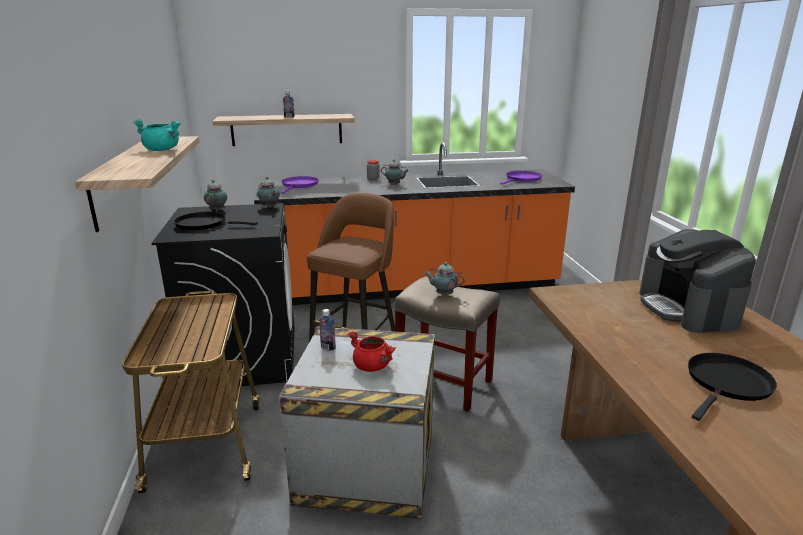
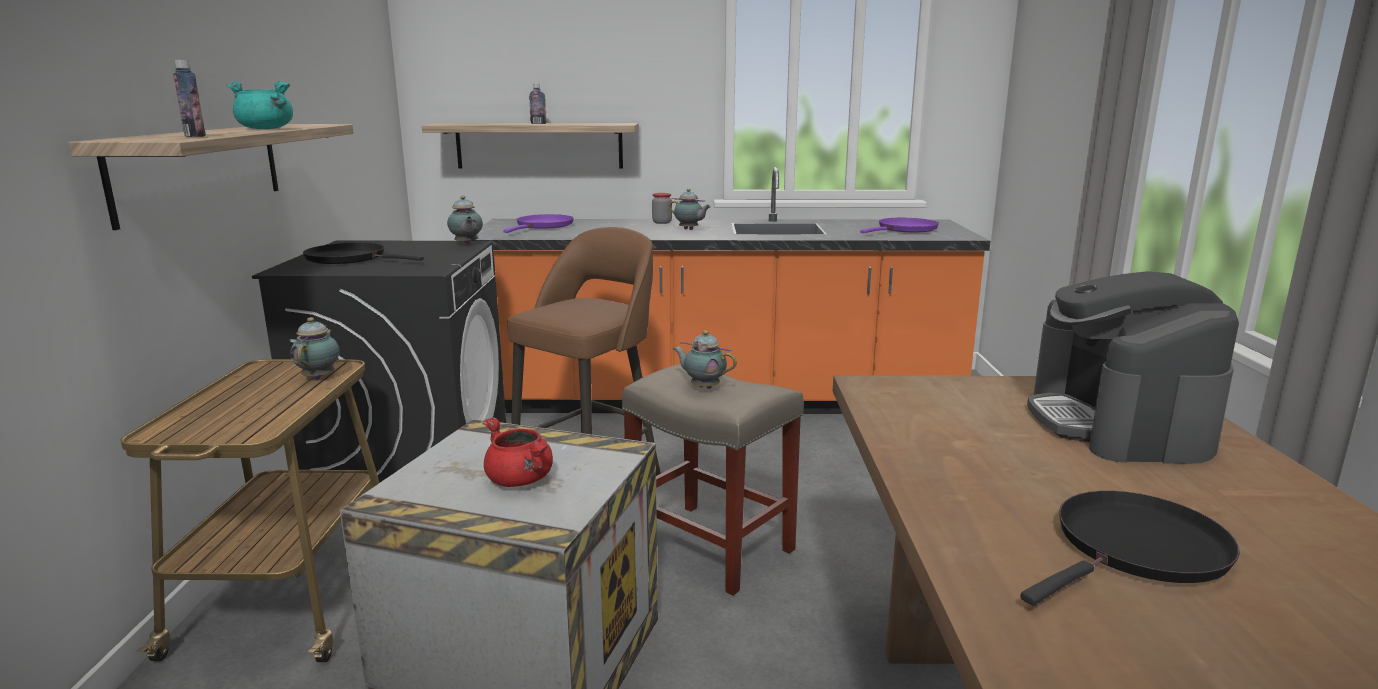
camera: 10 degrees right, 5 degrees down
(217, 210) = (387, 244): teapot -> teapot (320, 377)
(328, 347) = (467, 448): bottle -> bottle (195, 136)

